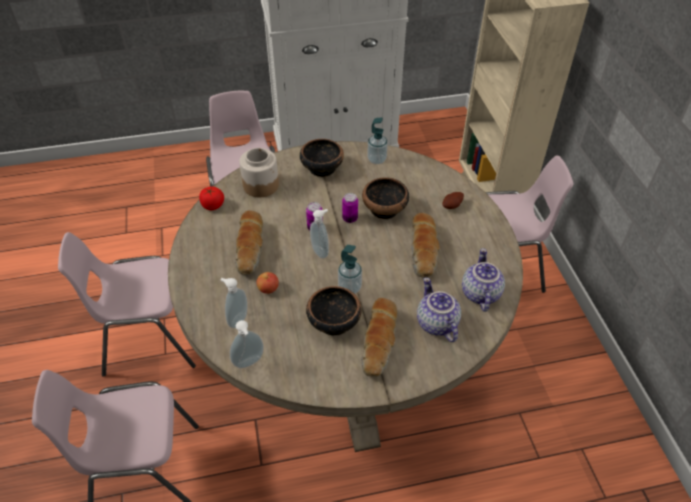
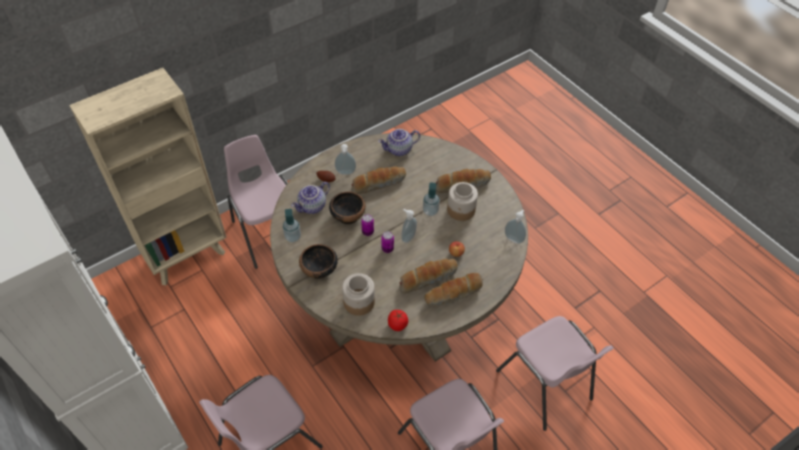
camera: 115 degrees left, 5 degrees up
(213, 264) = (454, 294): none -> bread
(237, 319) = (489, 259): soap dispenser -> soap dispenser (345, 173)
(333, 322) = (461, 210): bowl -> jar
(435, 323) = (433, 164): teapot -> teapot (312, 207)

